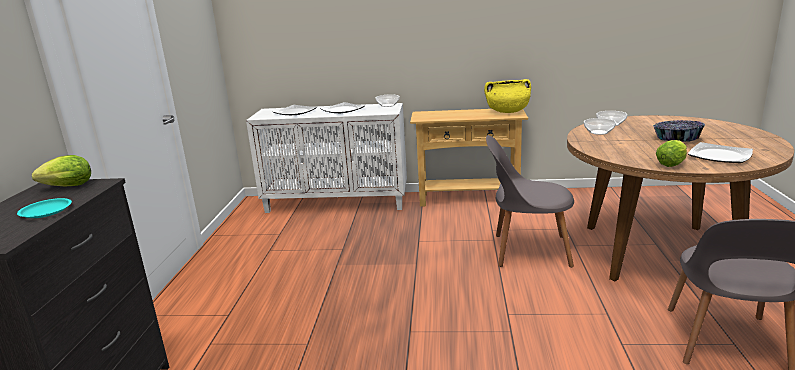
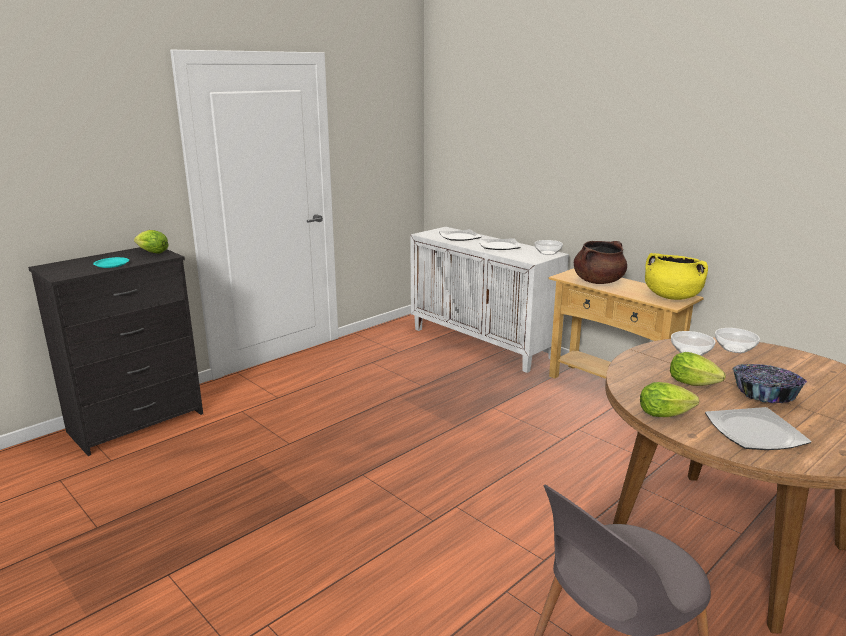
camera: 40 degrees right, 0 degrees up
(448, 115) = (598, 281): none -> brown cooking pot
(527, 250) = (577, 464): grey chair -> none
(642, 146) = (695, 384): none -> lettuce

